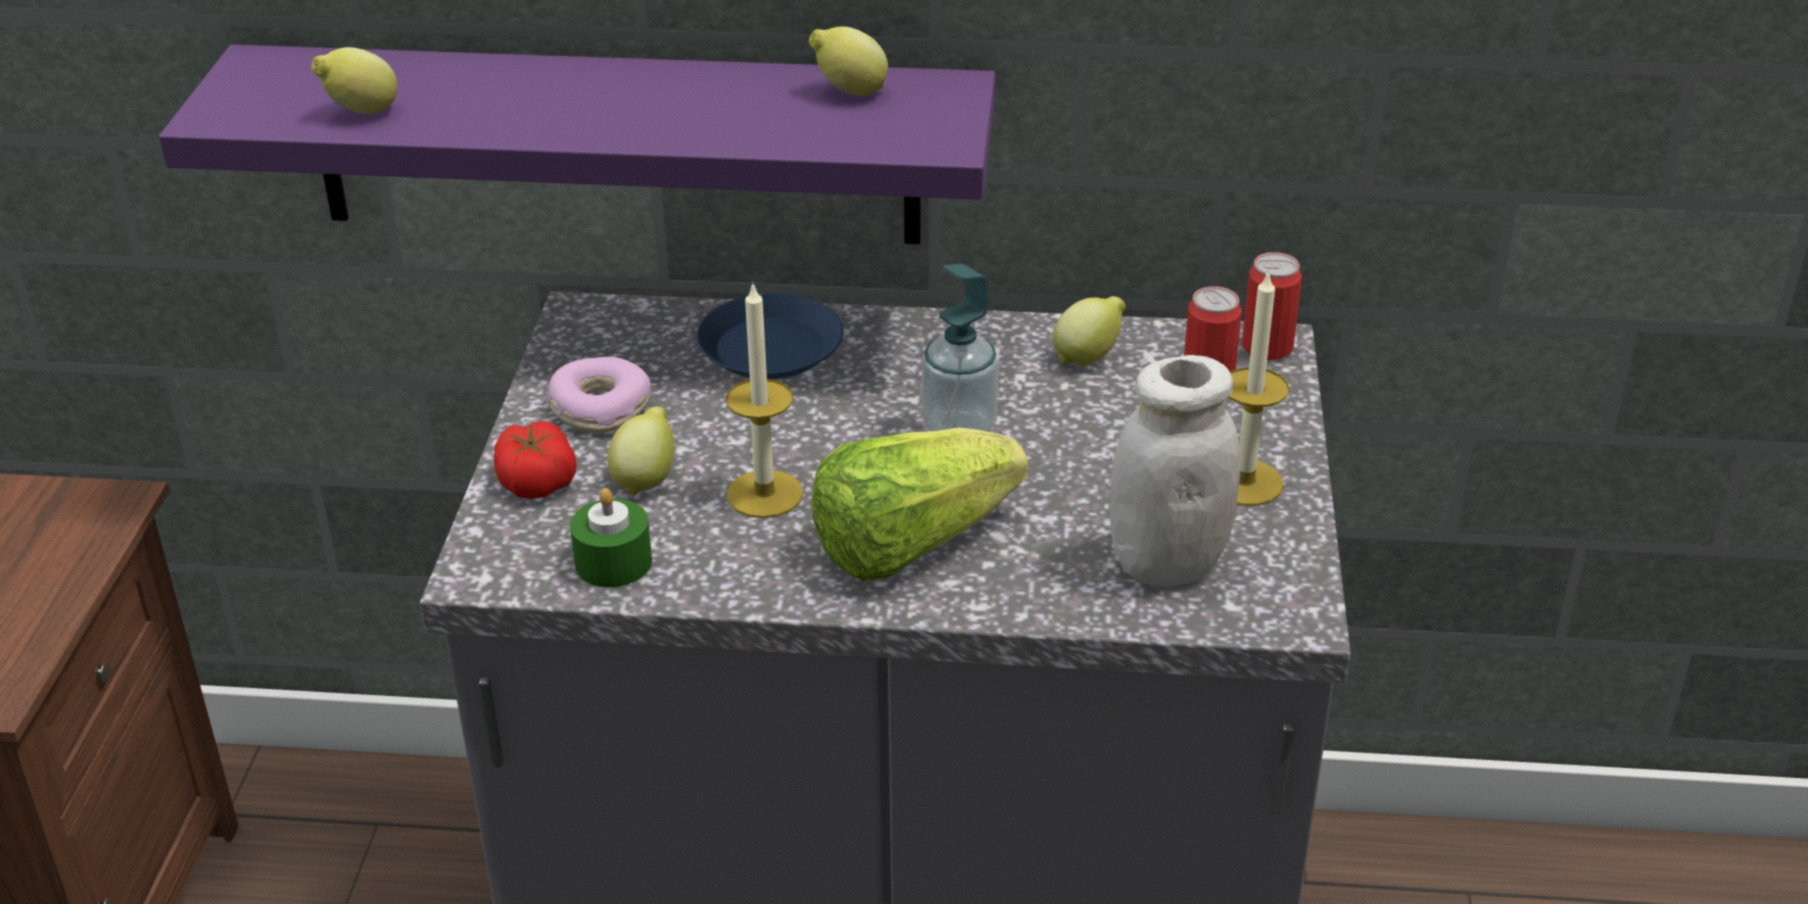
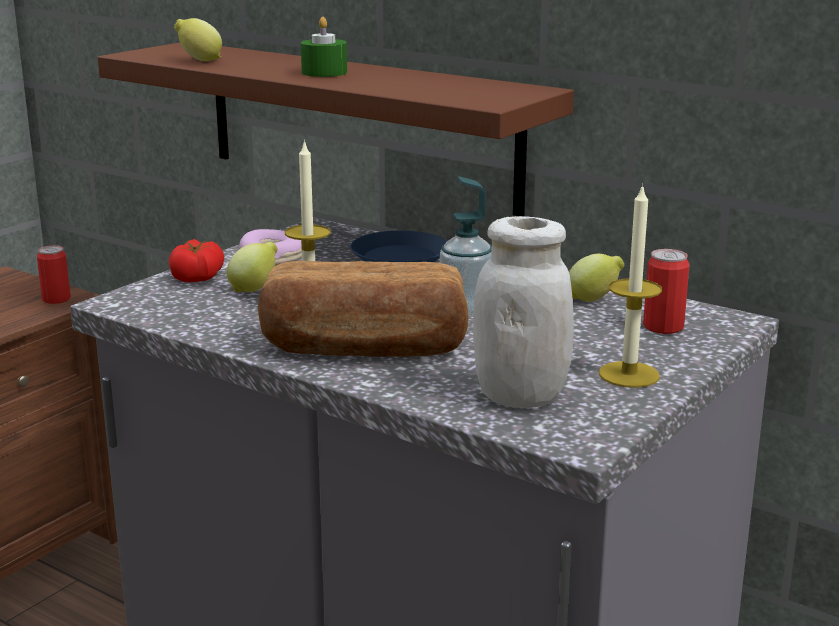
camera: 30 degrees right, 15 degrees down
(613, 562) = (187, 314): green candle -> green candle (324, 72)
(615, 145) = (359, 124): purple shelf -> brown shelf
(849, 92) = (468, 84): lemon -> none
(910, 543) = (364, 347): lettuce -> bread
(1267, 347) = (729, 321): can -> can (56, 299)

